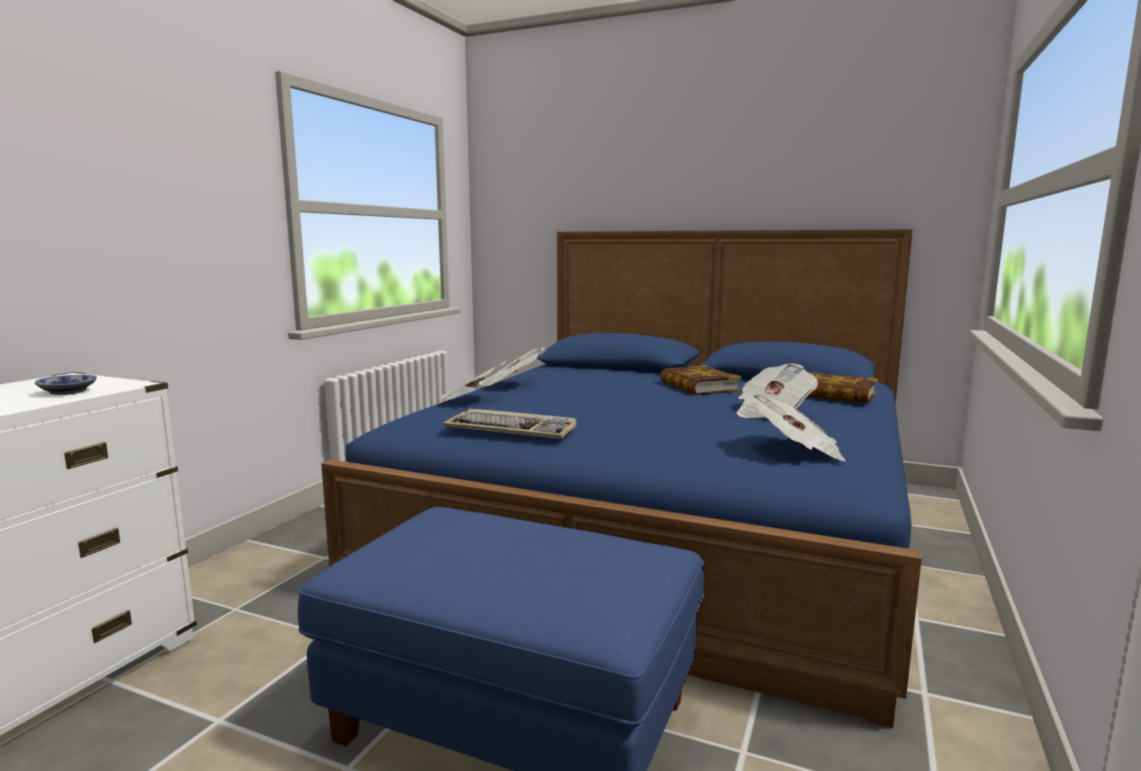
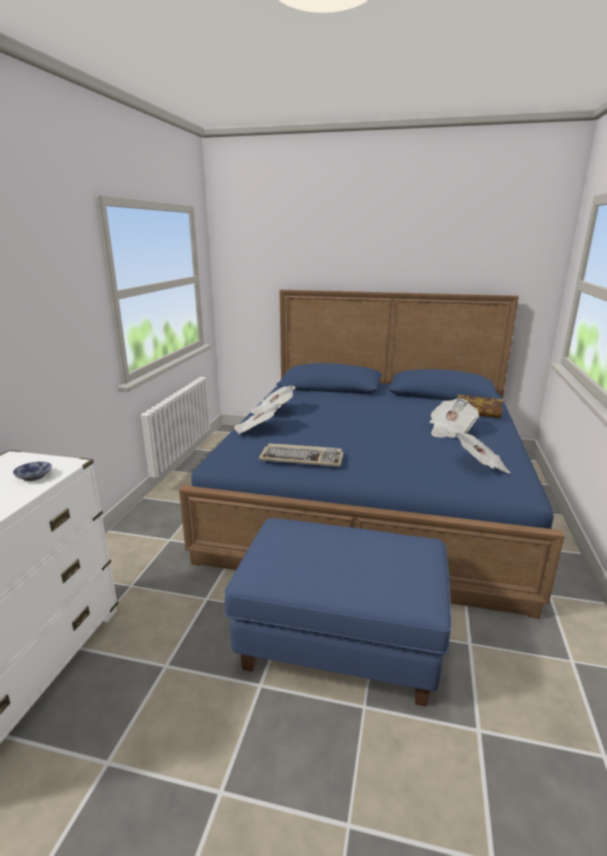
camera: 10 degrees left, 10 degrees up
(699, 387) = (394, 407): book -> none

